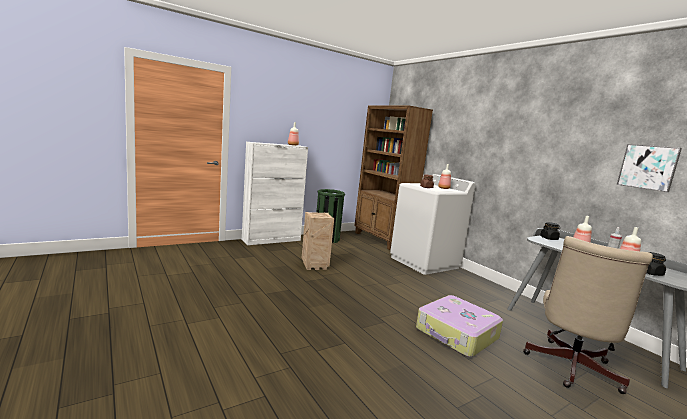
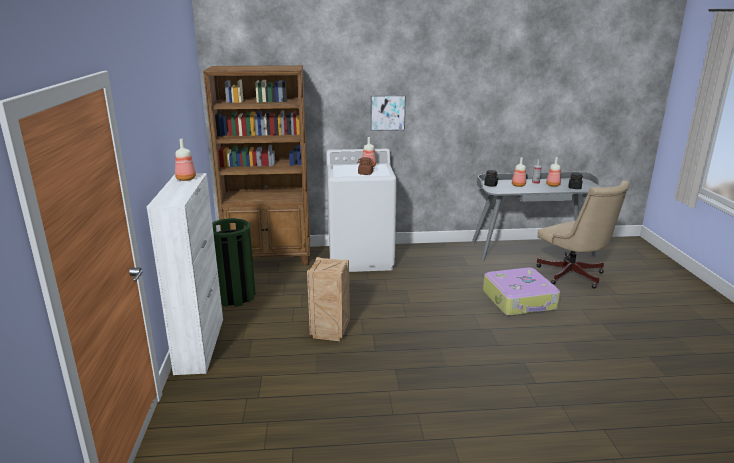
camera: 60 degrees left, 10 degrees up
(648, 167) = (540, 107): picture -> picture (387, 112)

